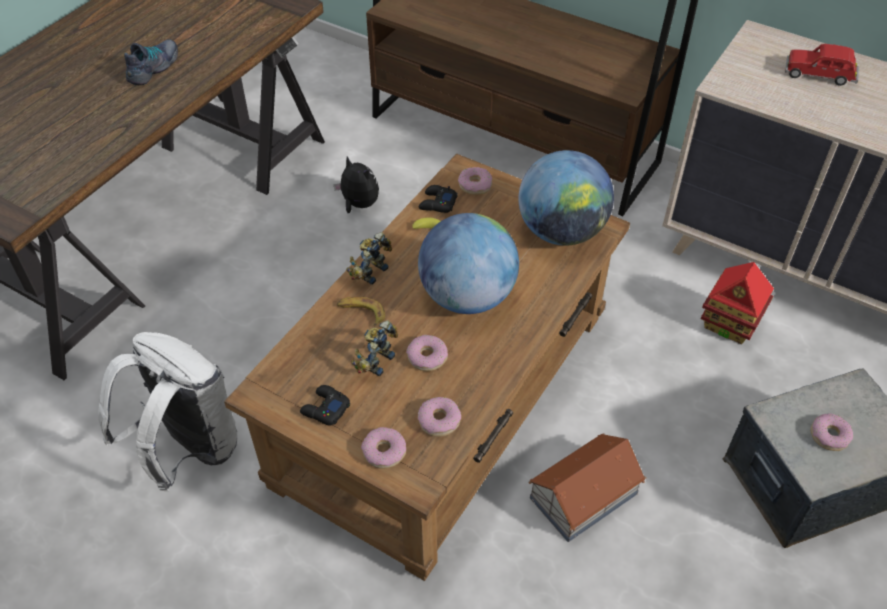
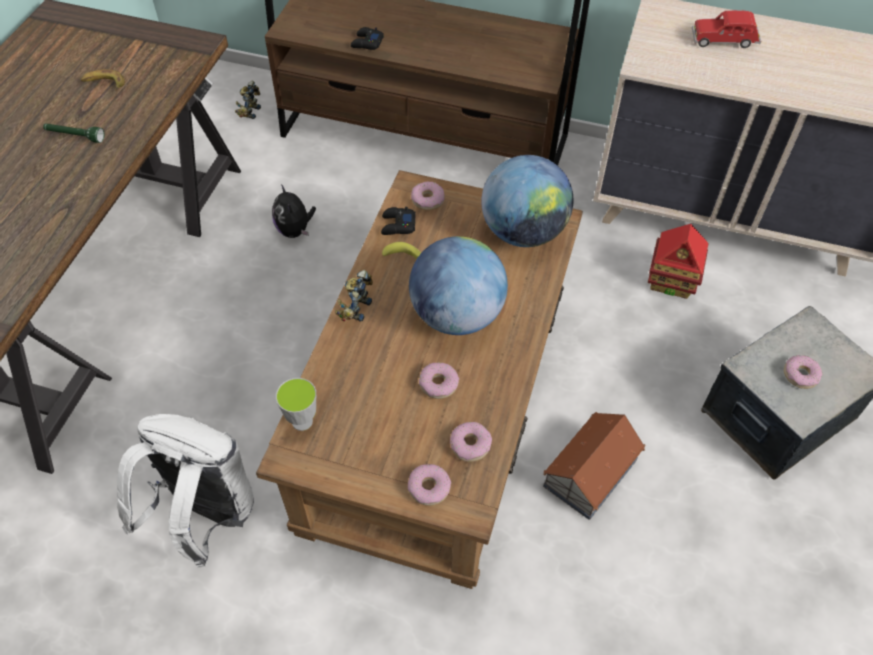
camera: 15 degrees left, 5 degrees up
(154, 68) = (75, 136): shoe -> green flashlight
(283, 364) = (302, 421): none -> cup
(325, 409) = (358, 458): black game controller -> black game controller (367, 43)
(358, 204) = (295, 230): plush toy -> plush toy turned 135 degrees counterclockwise
(361, 313) = (361, 353): banana -> banana (104, 83)
(376, 361) = (391, 398): toy robot -> toy robot (250, 111)

